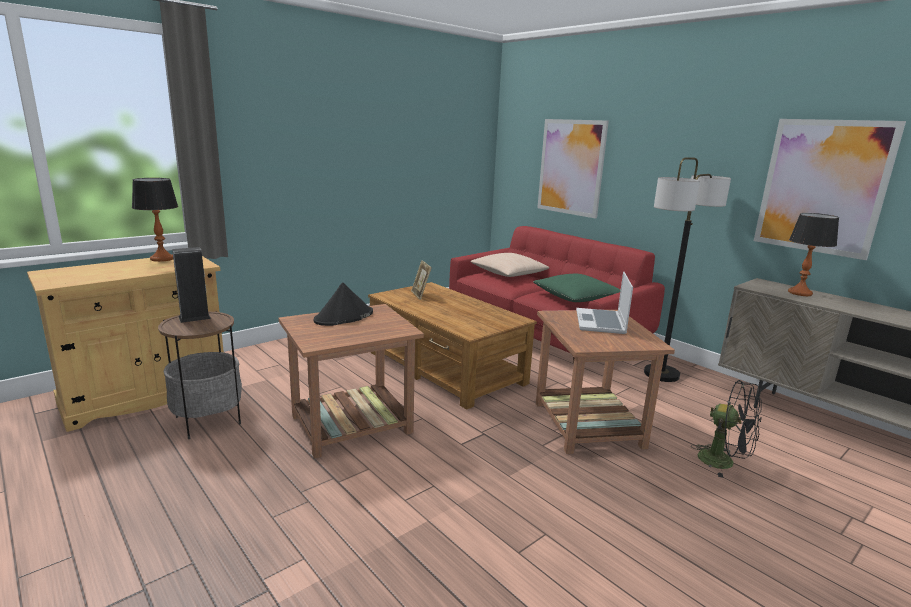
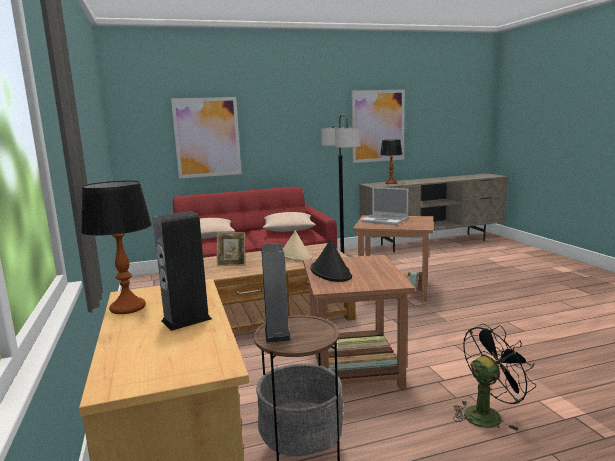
camera: 65 degrees left, 5 degrees down
(131, 271) = (186, 320): none -> speaker
(468, 313) = (295, 255): none -> beige hat
(576, 298) = (288, 229): green pillow -> beige pillow
(724, 462) = (445, 271): black fan -> black fan (487, 414)

